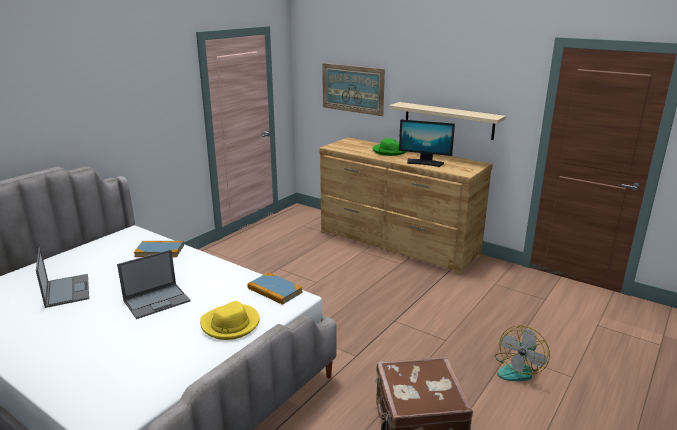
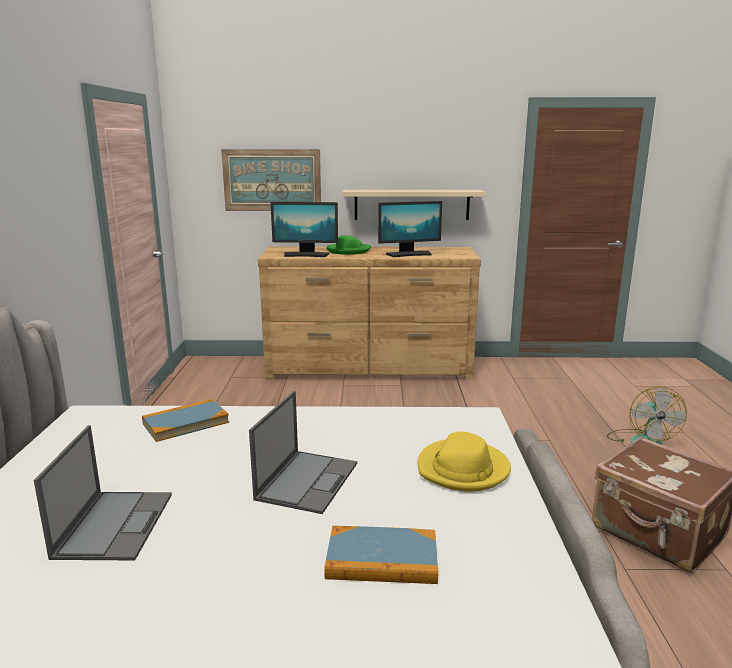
camera: 35 degrees left, 5 degrees down
(67, 290) = (115, 524): laptop -> laptop turned 60 degrees clockwise
(275, 290) = (438, 417): book -> book (382, 560)
(353, 150) = (305, 255): none -> monitor

